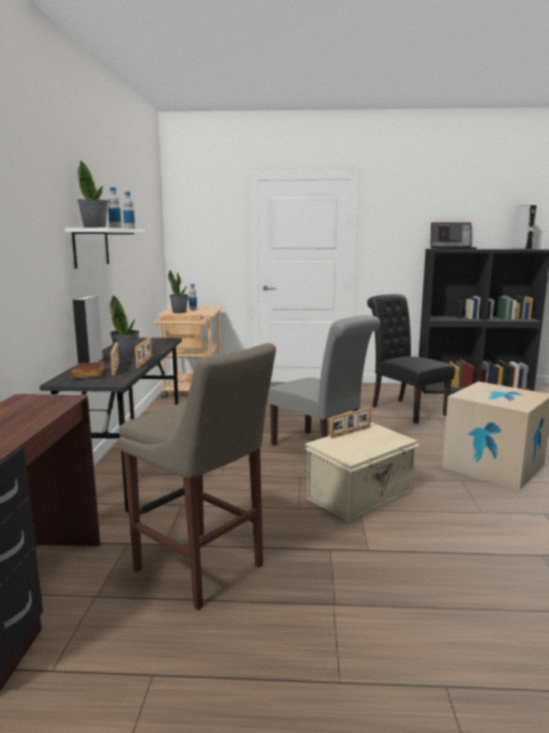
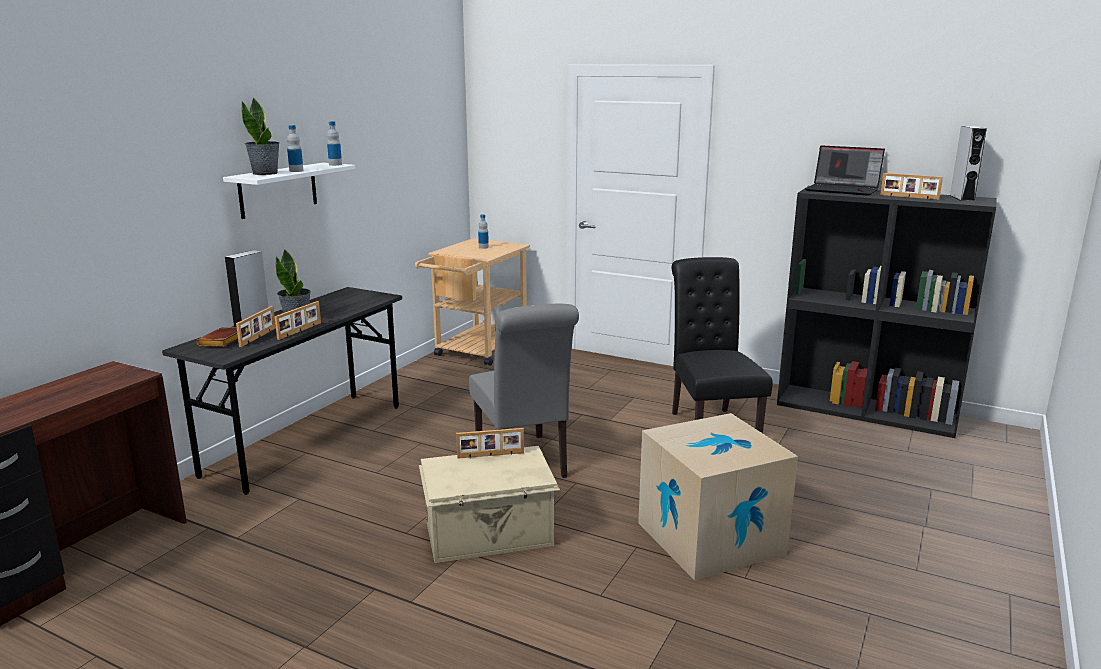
camera: 25 degrees right, 5 degrees up
(179, 312) = (458, 251): potted plant -> none
(203, 570) = (238, 574): beige stool -> none
(496, 249) = (909, 197): none -> picture frame

